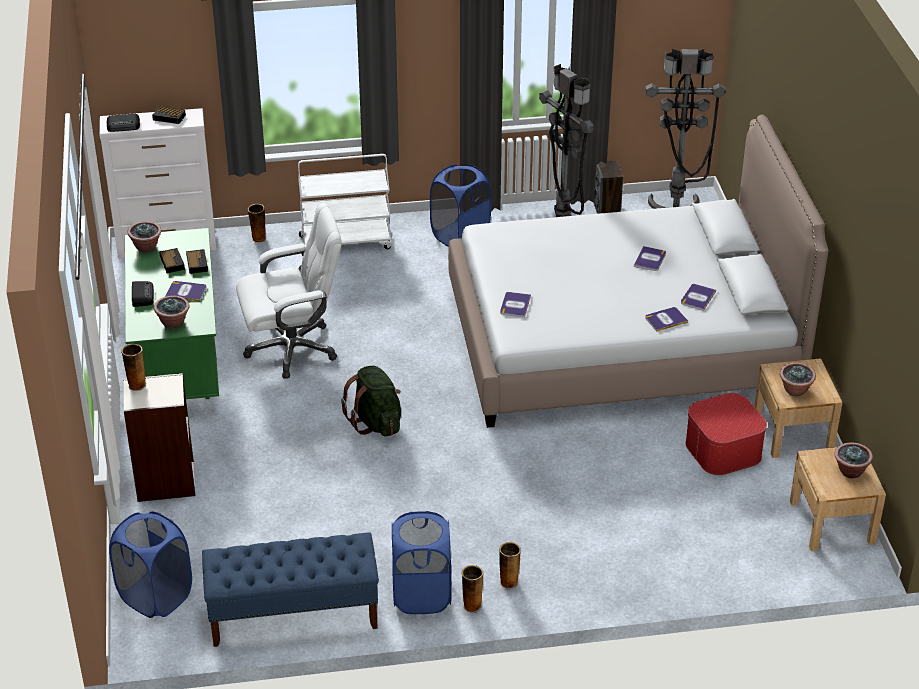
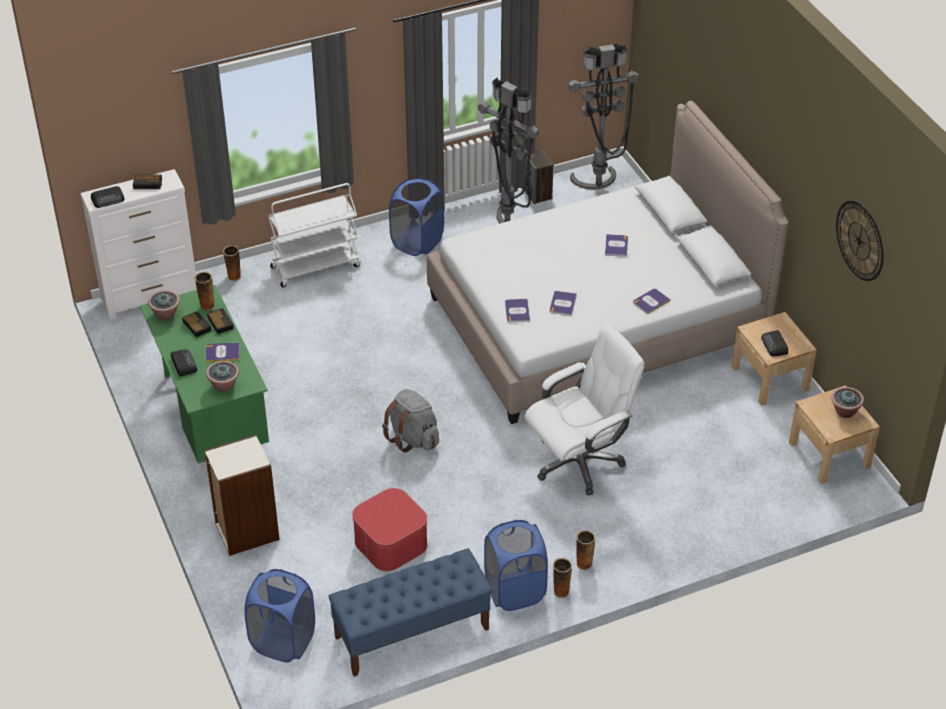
camera: 15 degrees left, 5 degrees up
(136, 385) = (219, 453): vase -> vase (207, 305)
(293, 348) = (310, 380): white office chair -> white office chair (579, 461)
(376, 423) = (412, 438): green backpack -> grey backpack
(698, 297) = (670, 275): book -> book (563, 303)
(723, 450) = (718, 406): ottoman -> ottoman (390, 543)
(795, 390) = (774, 346): potted plant -> radio
(885, 270) = (859, 240): none -> wall clock

